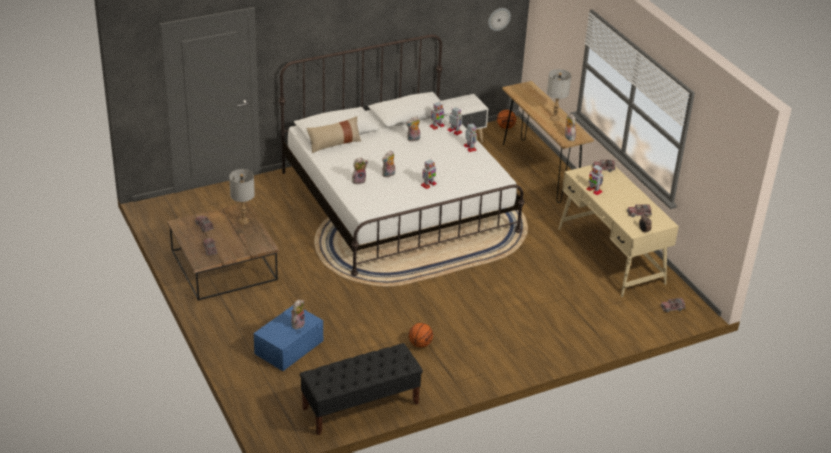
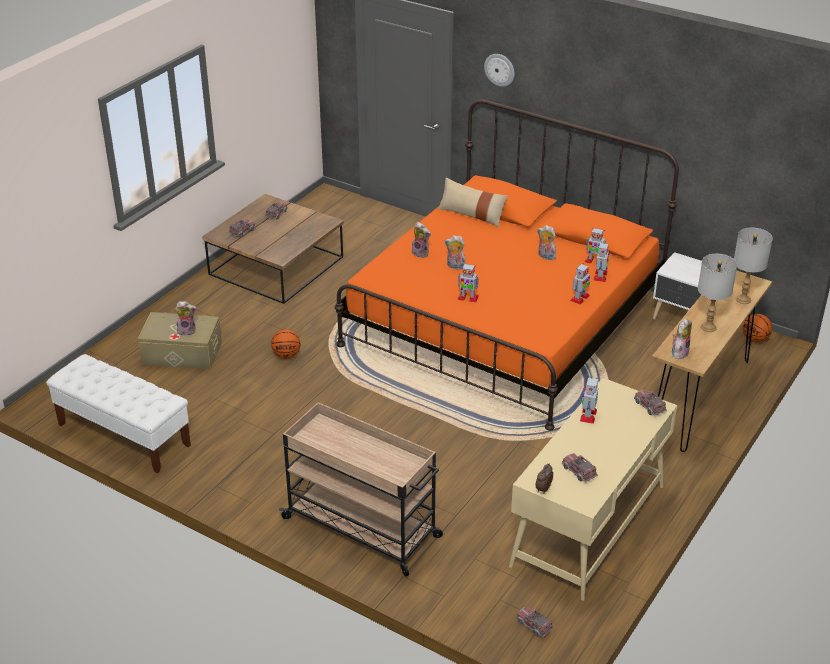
camera: 60 degrees right, 0 degrees up
(243, 221) = (308, 230): grey table lamp -> grey table lamp (743, 300)
(289, 347) = (182, 353): blue storage box -> beige storage box
(360, 406) = (123, 435): black bench -> white bench
(397, 201) = (503, 321): white bed -> orange bed
(420, 344) = (261, 435): basketball -> basketball (286, 355)
(499, 19) = (778, 177): wall clock -> wall clock (499, 69)
(547, 336) = (363, 528): none -> beige cart

